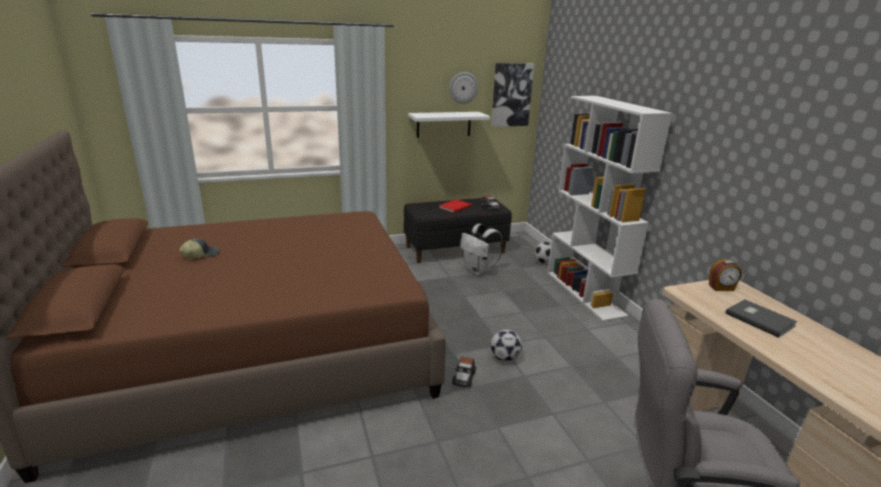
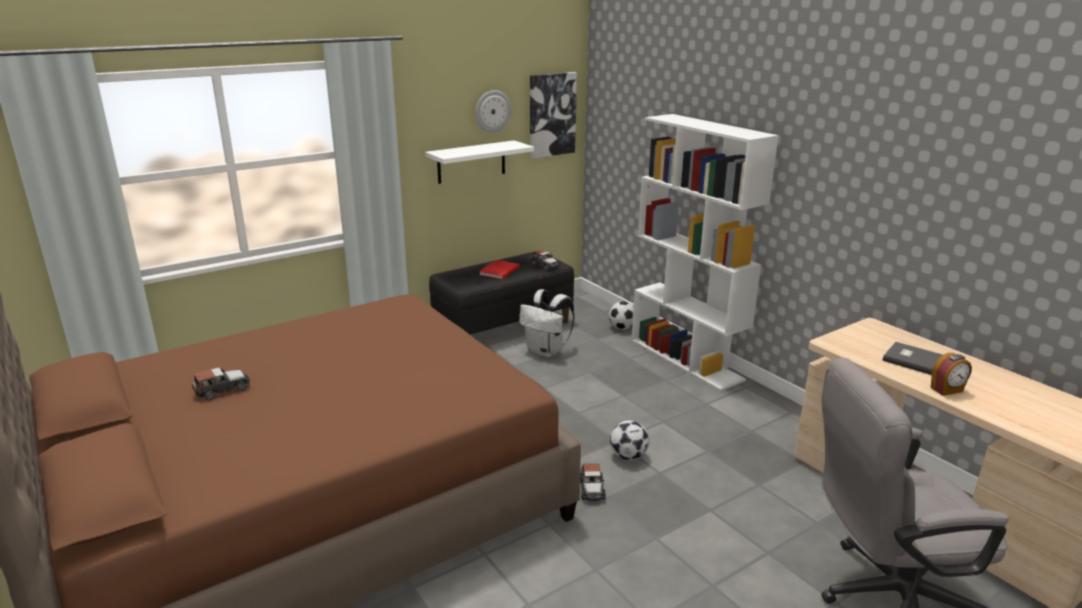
camera: 15 degrees left, 0 degrees up
(201, 254) = (222, 390): cap -> toy car
(721, 288) = (866, 332): alarm clock -> alarm clock (947, 390)

